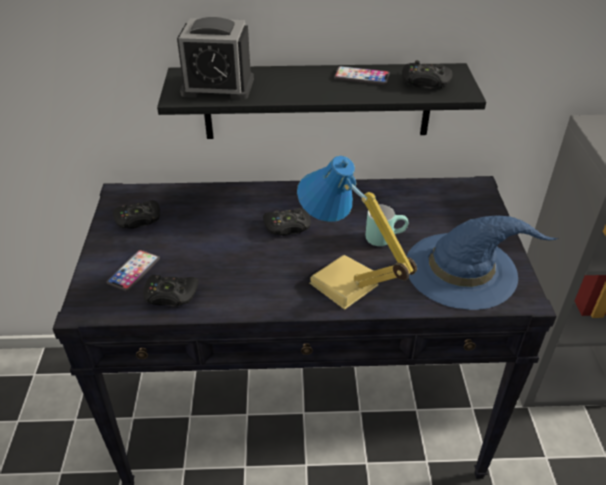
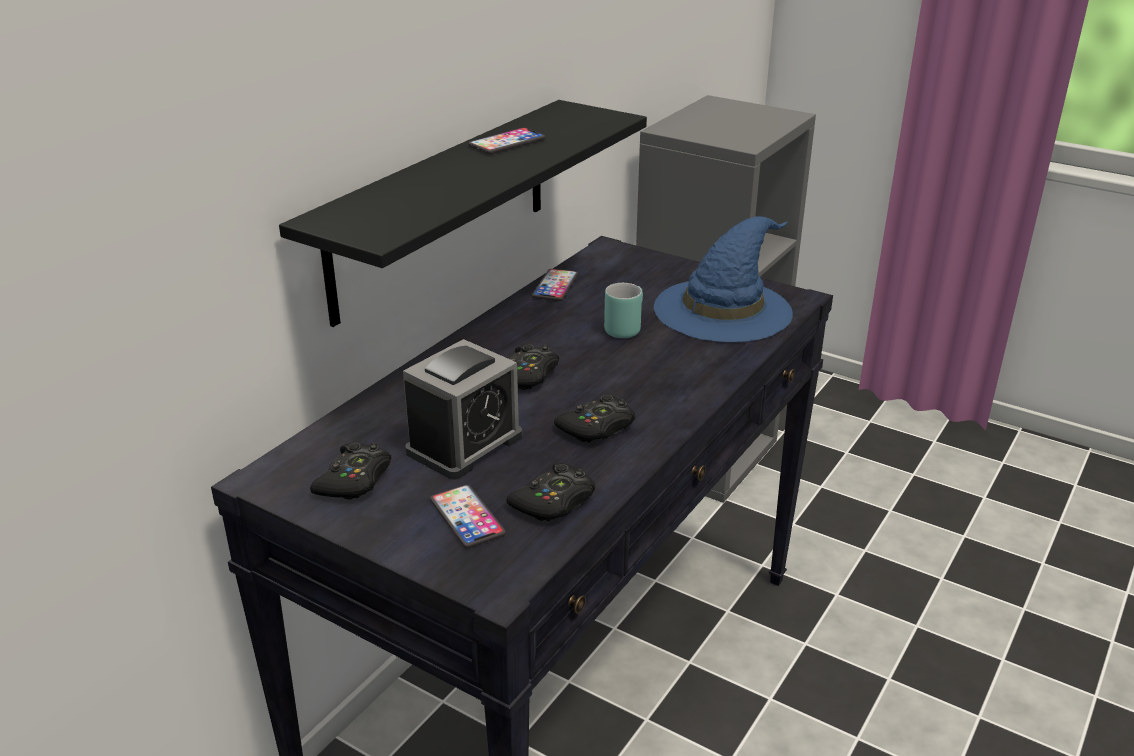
camera: 55 degrees left, 10 degrees down
(218, 87) = (395, 210): alarm clock -> alarm clock (464, 444)
(343, 286) = (673, 380): table lamp -> none
(401, 189) = (555, 286): none -> phone
(425, 82) = (569, 124): black game controller -> black game controller (597, 427)

